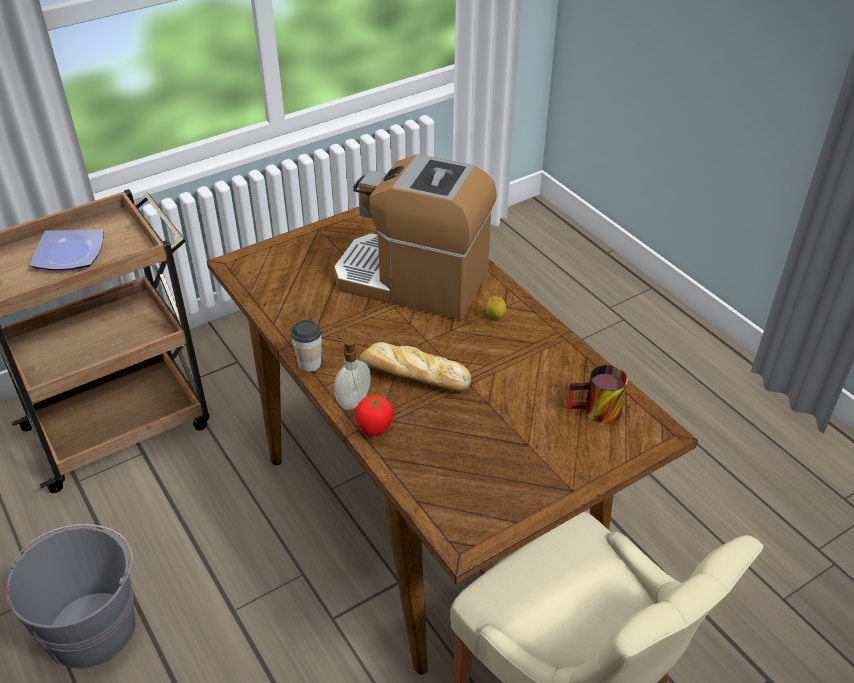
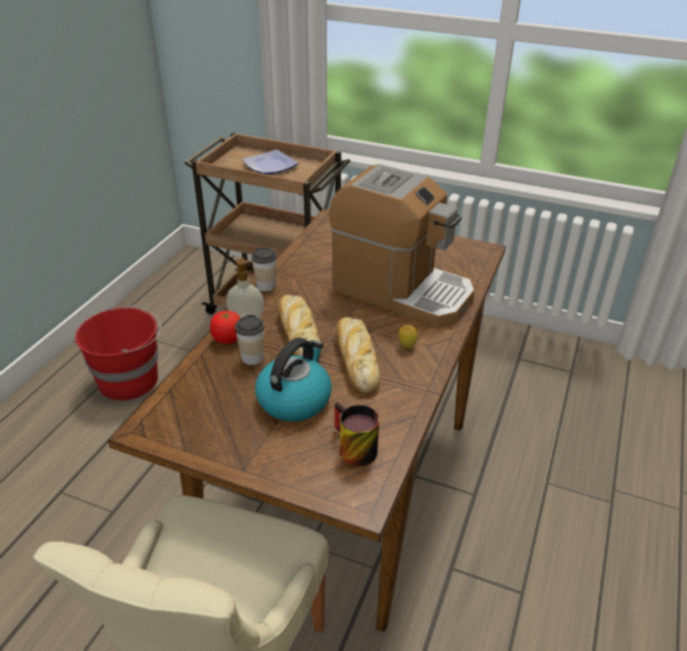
camera: 55 degrees right, 5 degrees down
(92, 627) = (130, 380): grey bucket -> red bucket
(412, 281) = (401, 291): coffee machine -> coffee machine turned 135 degrees clockwise
(421, 422) = (252, 358): none -> cup
(484, 355) = (356, 358): none -> bread
(506, 419) = (294, 399): none -> kettle

